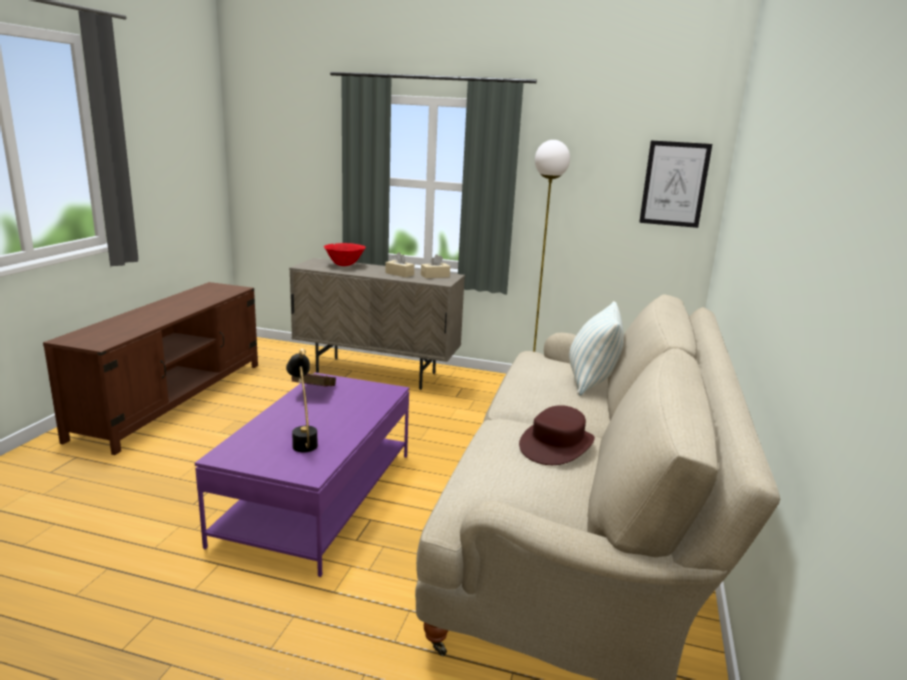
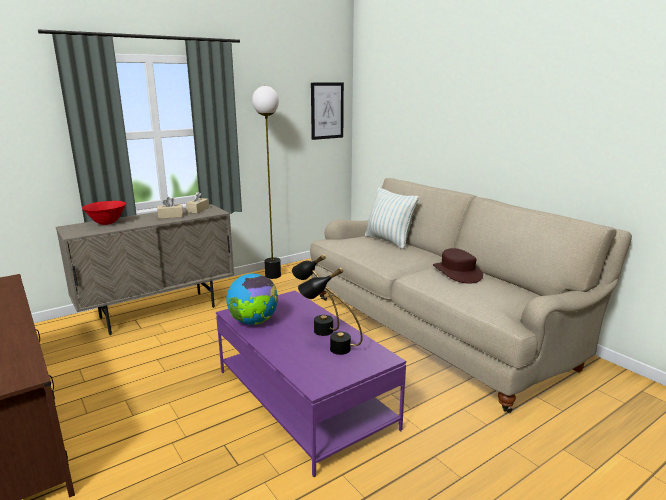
camera: 50 degrees left, 0 degrees up
(313, 392) = (253, 322): red book -> globe
(337, 422) = (316, 328): none -> black table lamp

